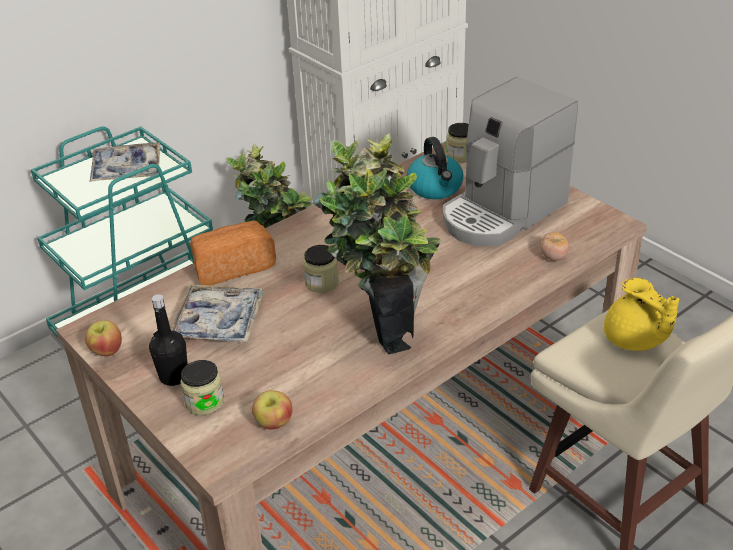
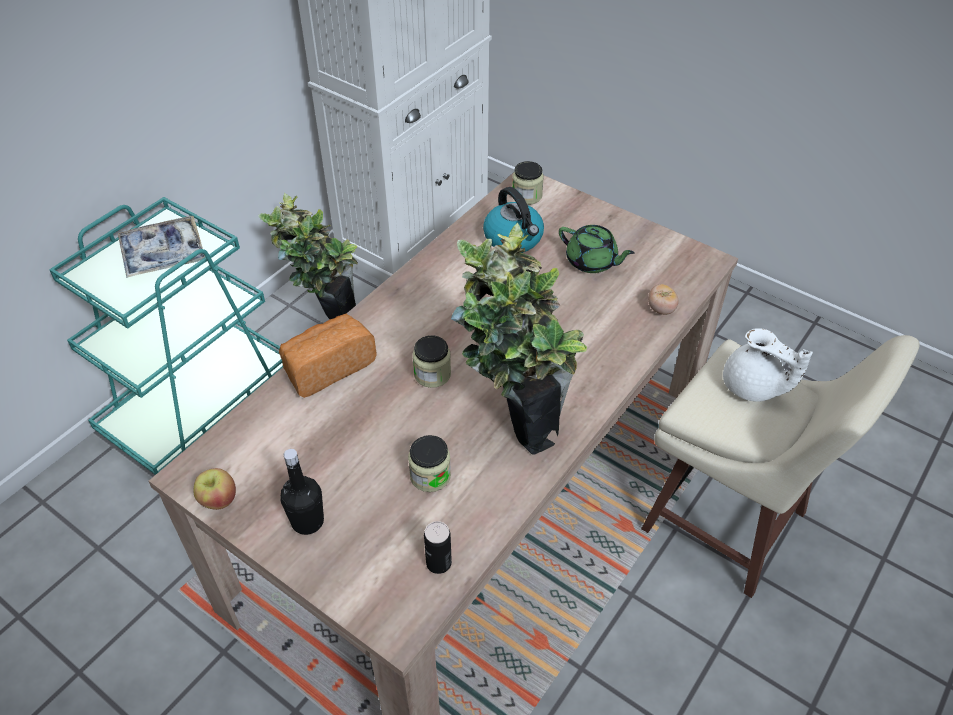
camera: 15 degrees left, 10 degrees up
(204, 402) = (353, 549): jar -> jar (430, 475)
(219, 322) = (335, 441): tray -> none
(274, 423) = (438, 563): apple -> can
(502, 213) = (592, 262): coffee machine -> green teapot
(634, 340) = (753, 387): yellow teapot -> white teapot

